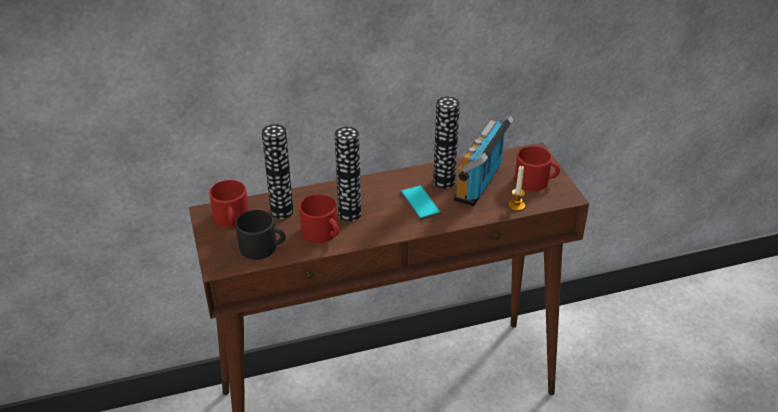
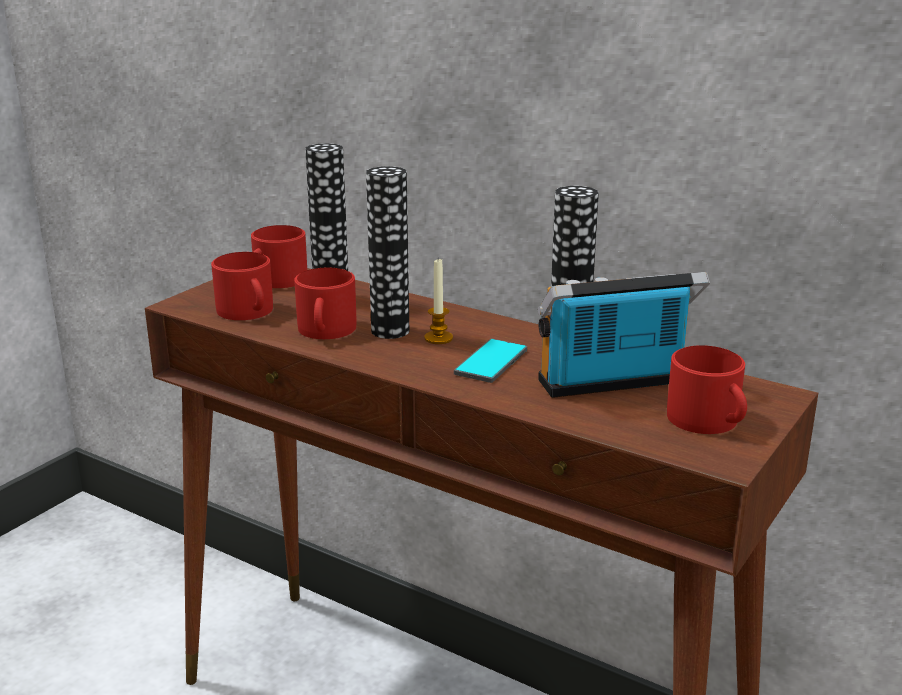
camera: 50 degrees right, 15 degrees down
(263, 247) = (248, 312): black mug -> red mug
(516, 205) = (616, 428): candle -> candle (438, 338)

